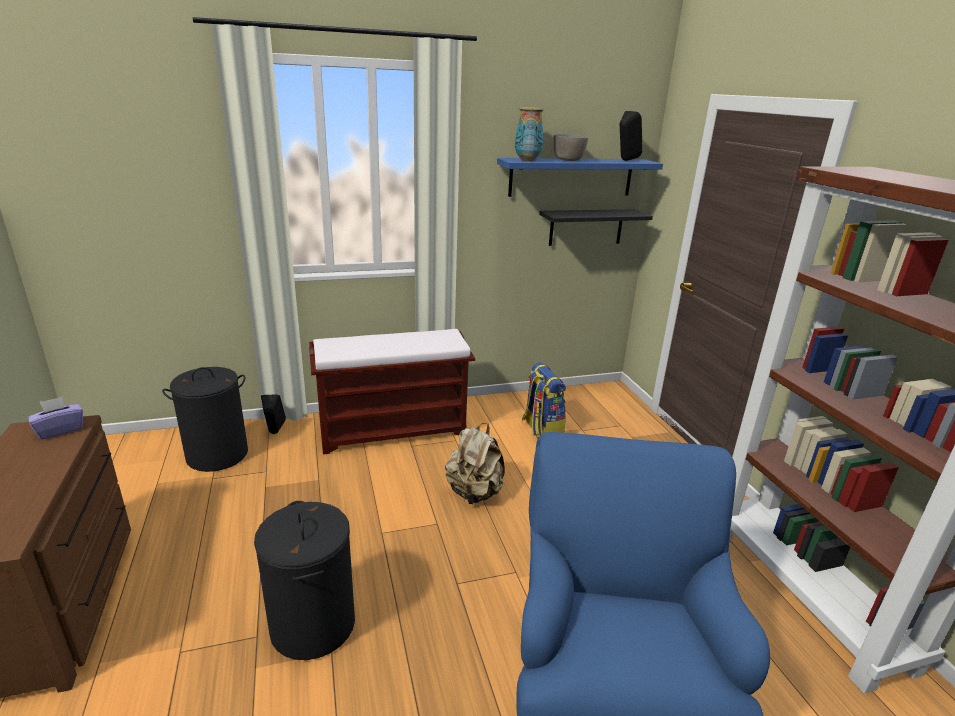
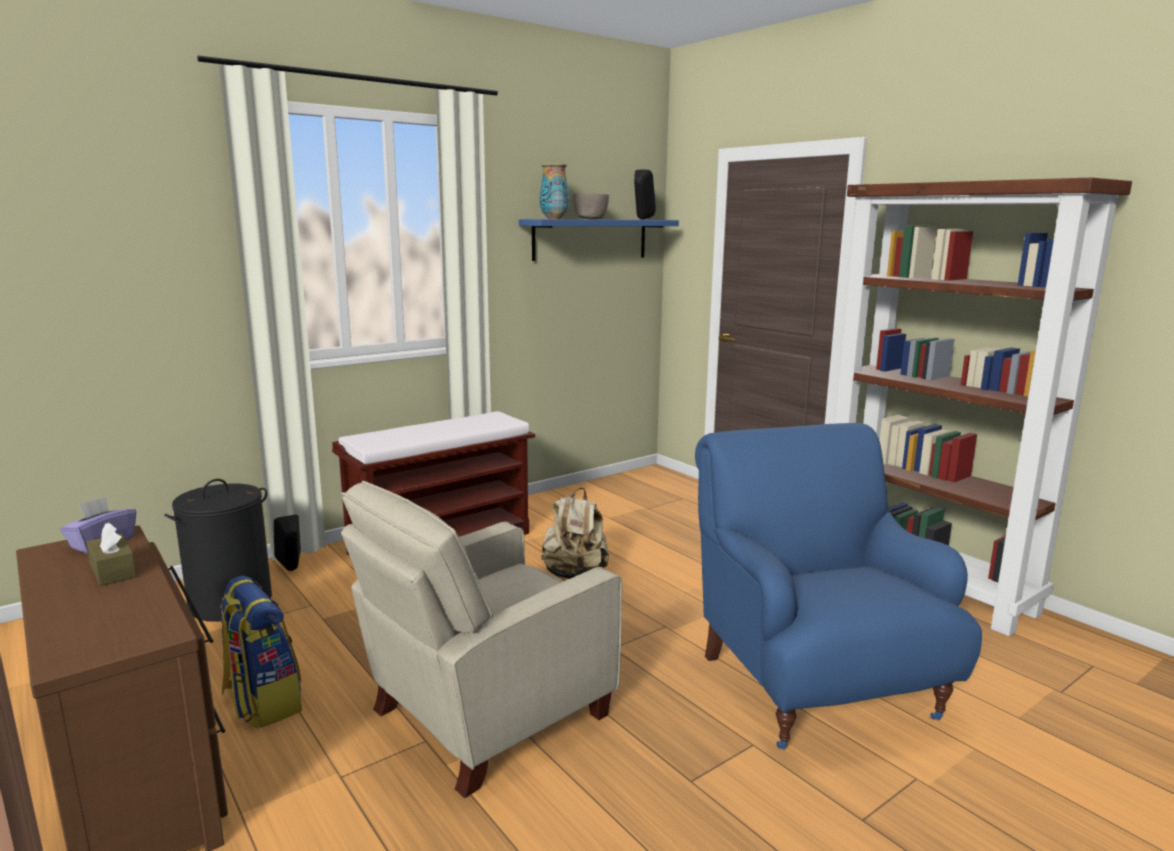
camera: 20 degrees left, 10 degrees down
(39, 463) = (113, 570): none -> brown tissue box
(312, 624) = (483, 715): black laundry basket -> beige armchair
(541, 430) = (606, 515): backpack -> backpack (262, 702)
(586, 227) = (608, 292): black shelf -> none

